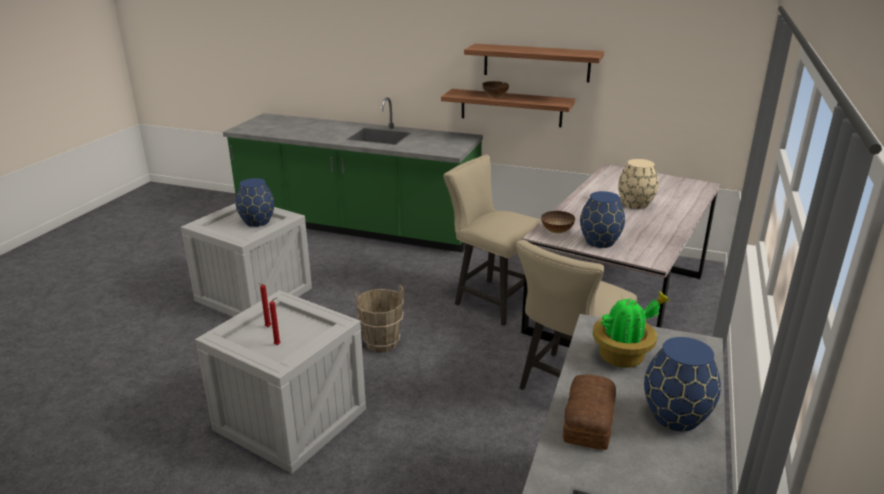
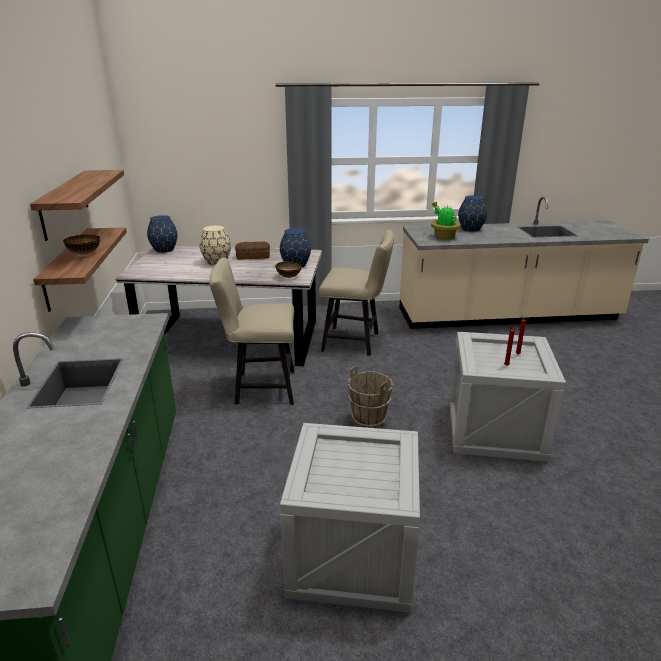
camera: 115 degrees left, 0 degrees up
(257, 221) = (339, 461): blue vase -> blue vase (164, 250)
(491, 299) = (260, 388): beige chair -> beige chair turned 75 degrees clockwise
(587, 422) = (496, 238): bread -> bread (253, 256)

